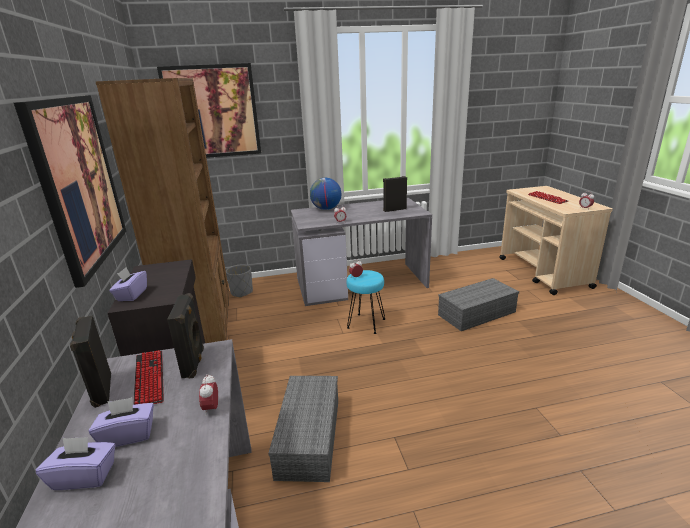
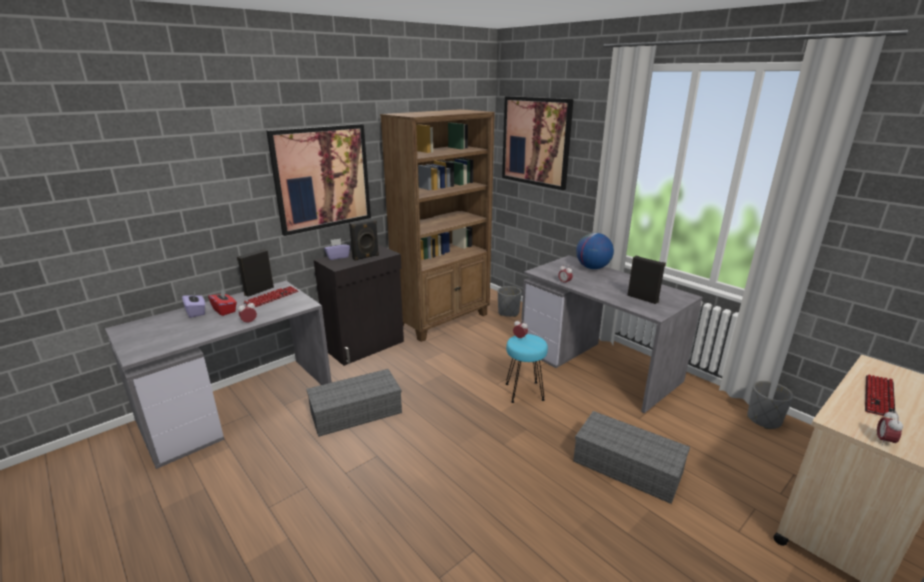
camera: 60 degrees right, 0 degrees up
(128, 435) = (224, 310): purple tissue box -> red tissue box
(194, 363) = (290, 303): black speaker -> black speaker (366, 257)
(459, 258) = (764, 420): none -> grey planter

